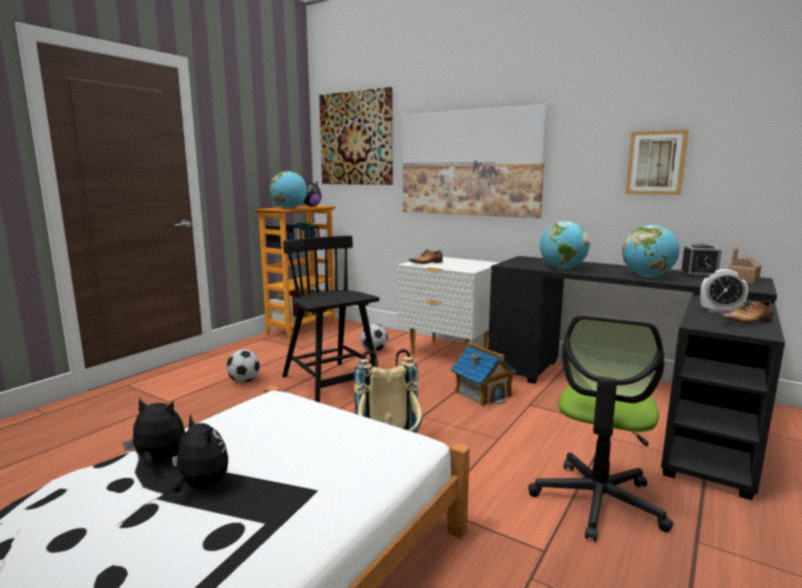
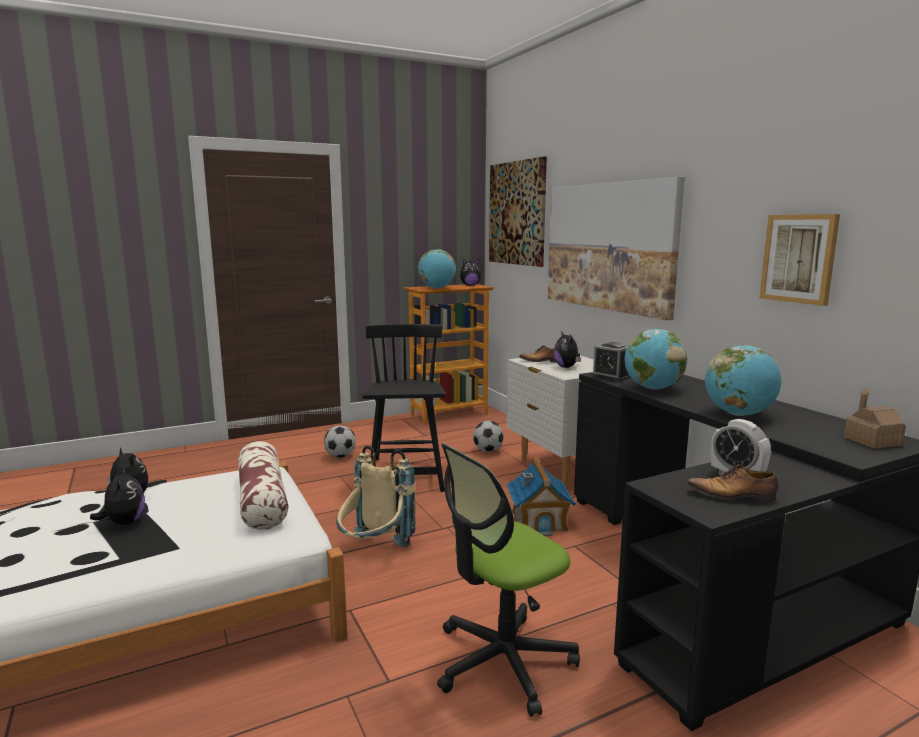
camera: 30 degrees right, 0 degrees up
(321, 421) = (262, 499): none -> pillow
(455, 265) = (567, 367): none -> plush toy
(699, 275) = (826, 423): alarm clock -> alarm clock (611, 376)

